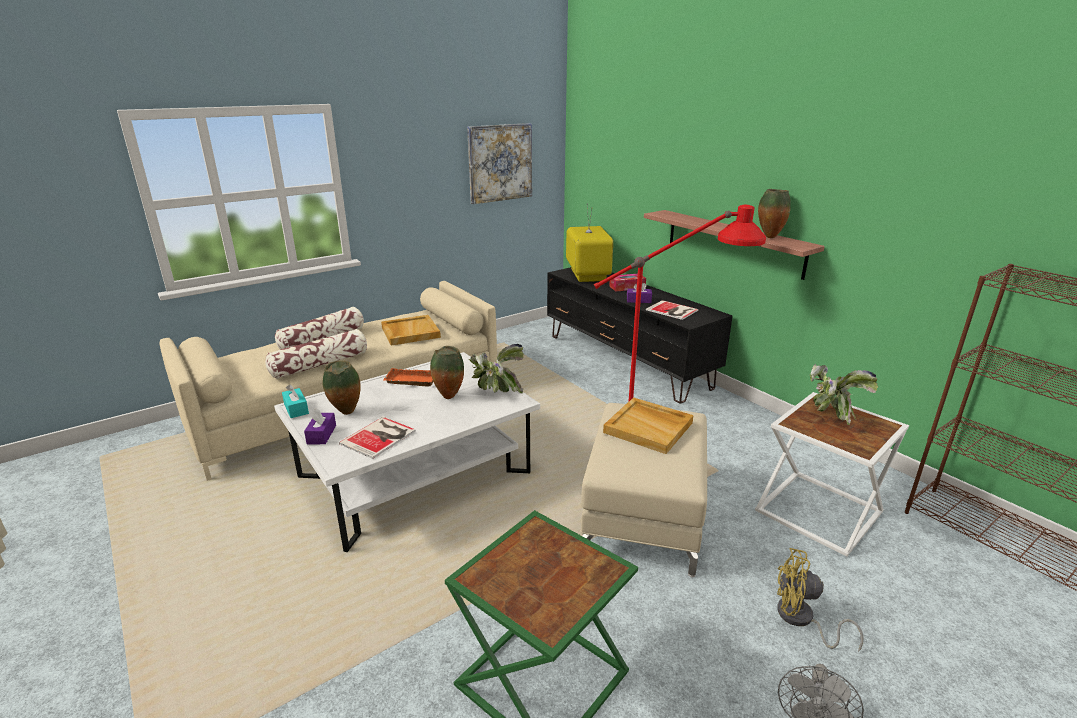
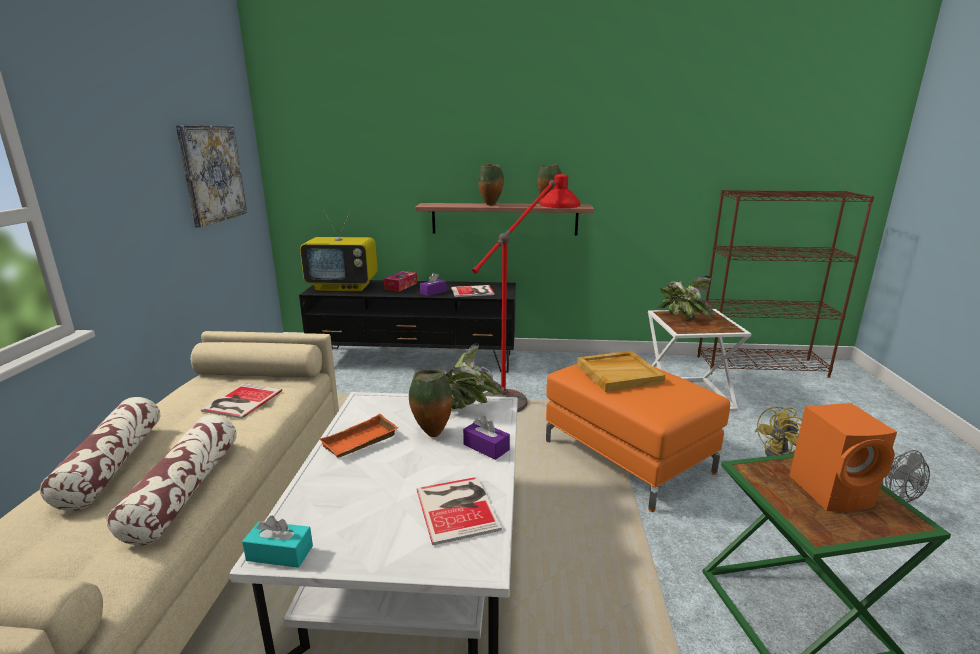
camera: 50 degrees left, 5 degrees down
(321, 434) = (388, 552): purple tissue box -> purple tissue box (486, 447)
(346, 413) = (361, 514): vase -> vase (491, 205)
(410, 332) = (240, 401): beige tray -> book
(551, 577) = (833, 491): none -> orange speaker
(587, 275) = (344, 287): television -> television turned 150 degrees clockwise
(645, 515) = (628, 456): beige ottoman -> orange ottoman

